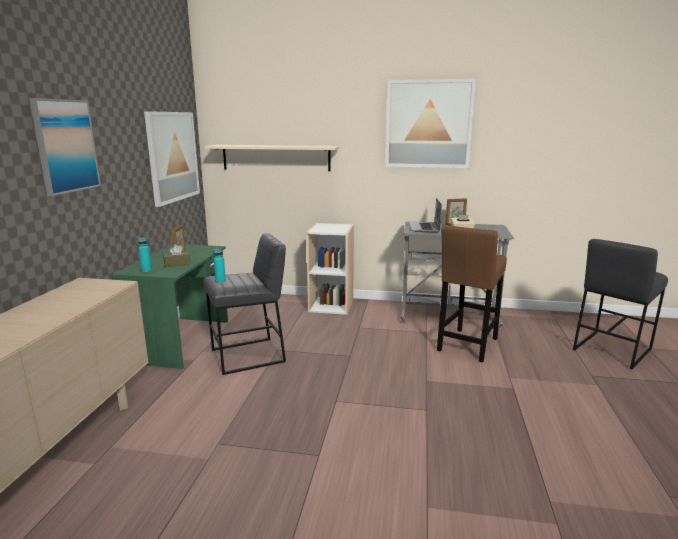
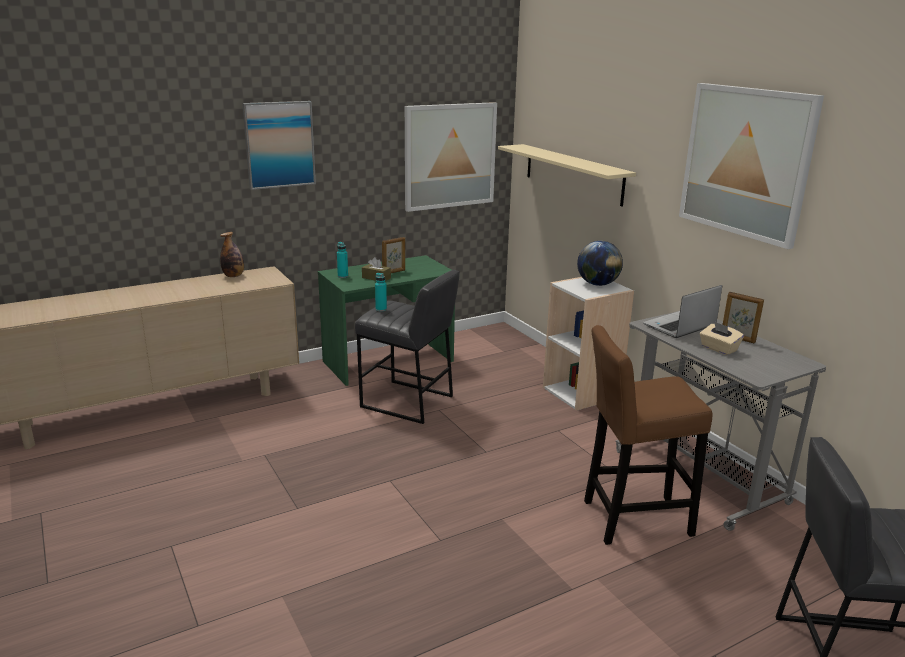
camera: 50 degrees right, 5 degrees up
(58, 294) = (233, 276): none -> bottle
(331, 226) = (597, 284): none -> globe

